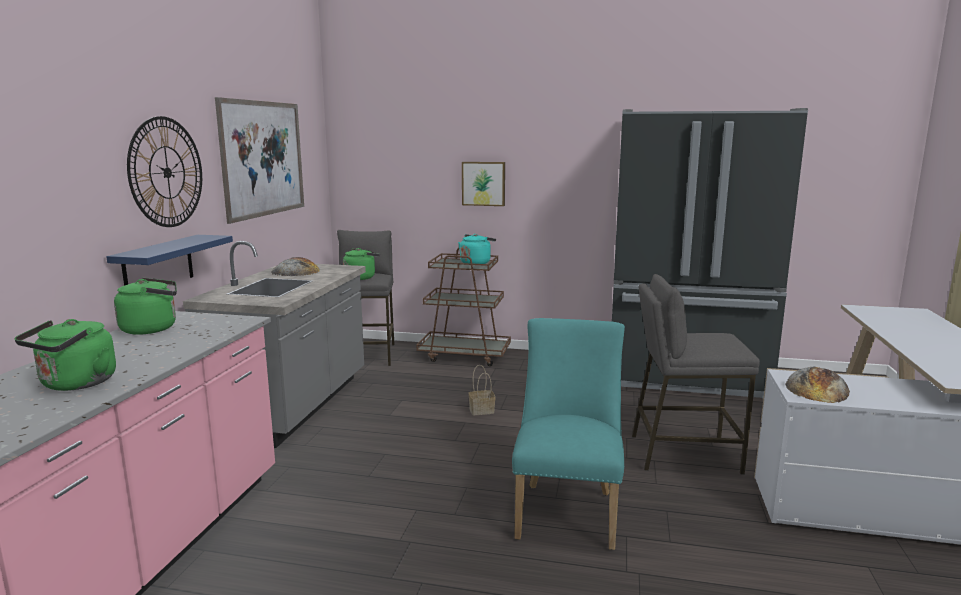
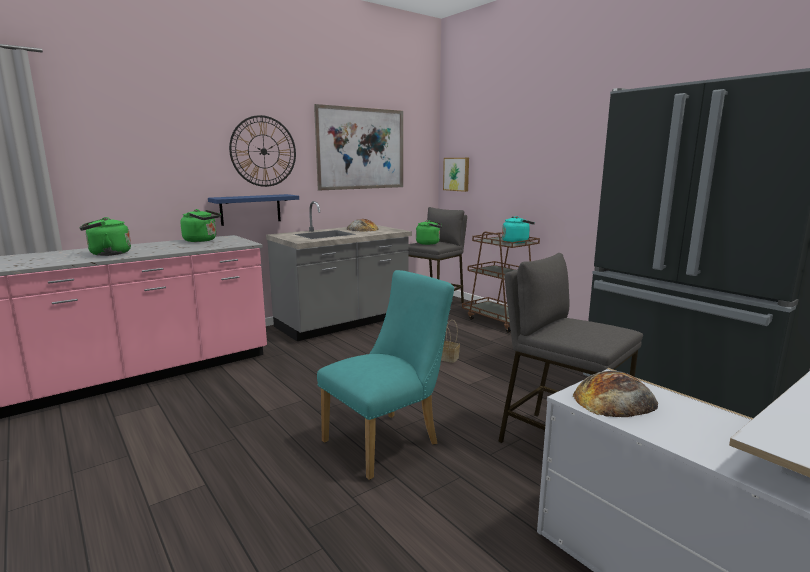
camera: 40 degrees right, 0 degrees up
(483, 183) = (536, 173): picture -> picture (457, 174)

